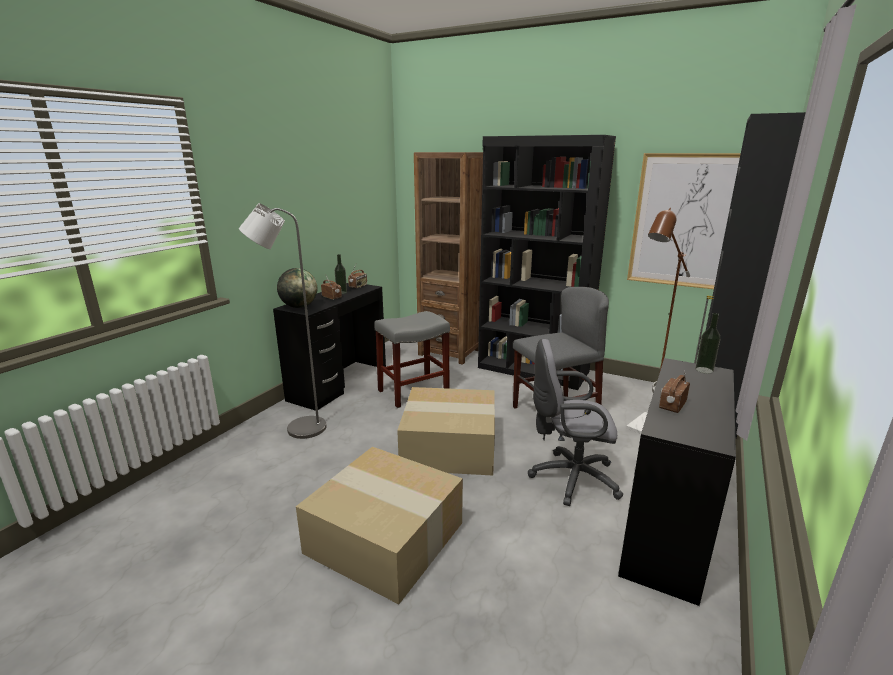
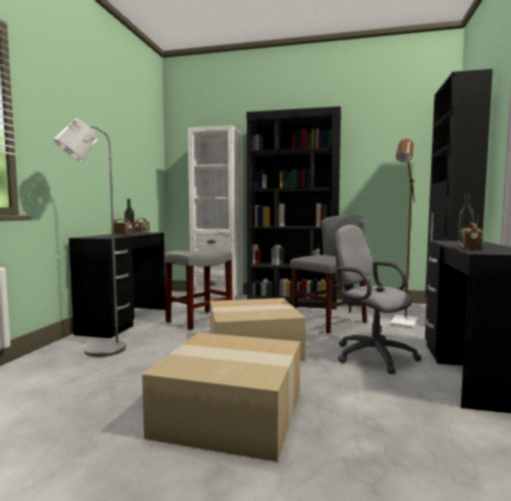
camera: 15 degrees left, 15 degrees down
(299, 307) = (95, 237): globe -> none
(450, 352) = (217, 297): brown bookcase -> white bookcase
(569, 478) = (370, 355): grey office chair -> grey office chair turned 60 degrees clockwise
(689, 222) = (398, 174): picture -> none

